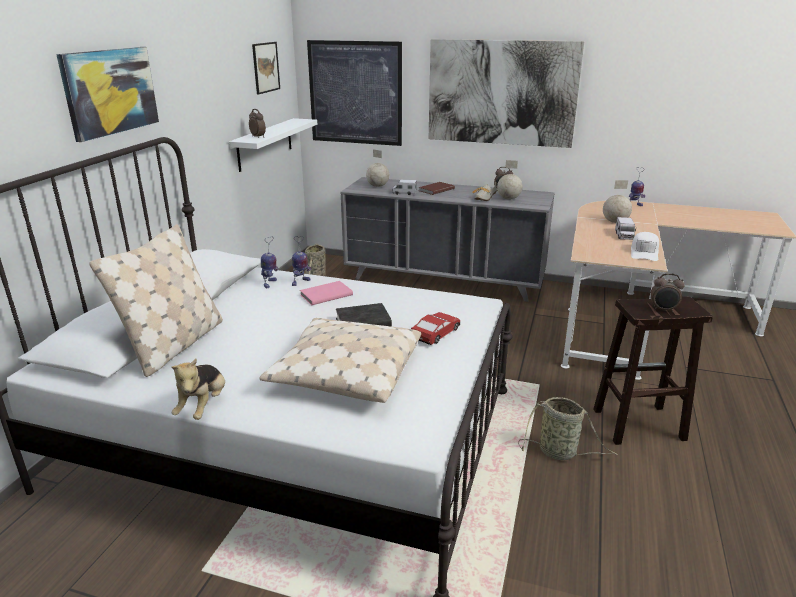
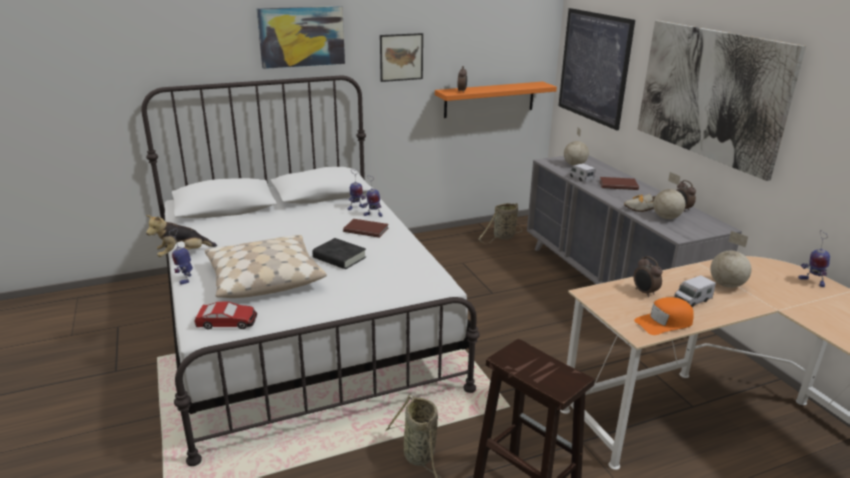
camera: 50 degrees right, 0 degrees up
(174, 345) = (240, 218): beige pillow -> none
(265, 67) = (506, 30): picture -> picture (401, 57)
(265, 144) = (489, 99): white shelf -> orange shelf
(272, 421) = (185, 278): none -> toy robot
(325, 294) = (366, 229): pink book -> brown book
(436, 333) = (361, 287): toy car -> toy car (227, 322)
(644, 252) = (664, 323): white cap -> orange cap
(663, 310) = (532, 370): alarm clock -> alarm clock (644, 292)

